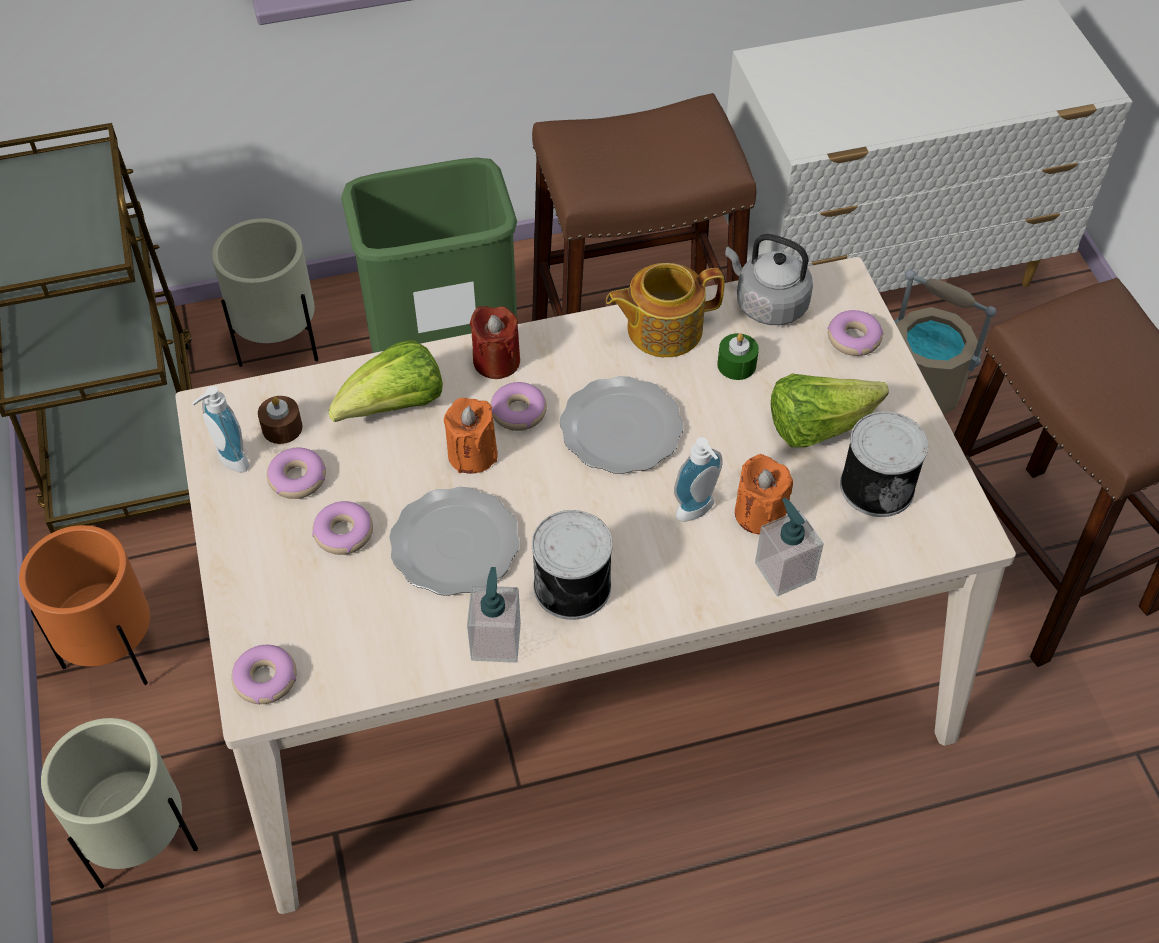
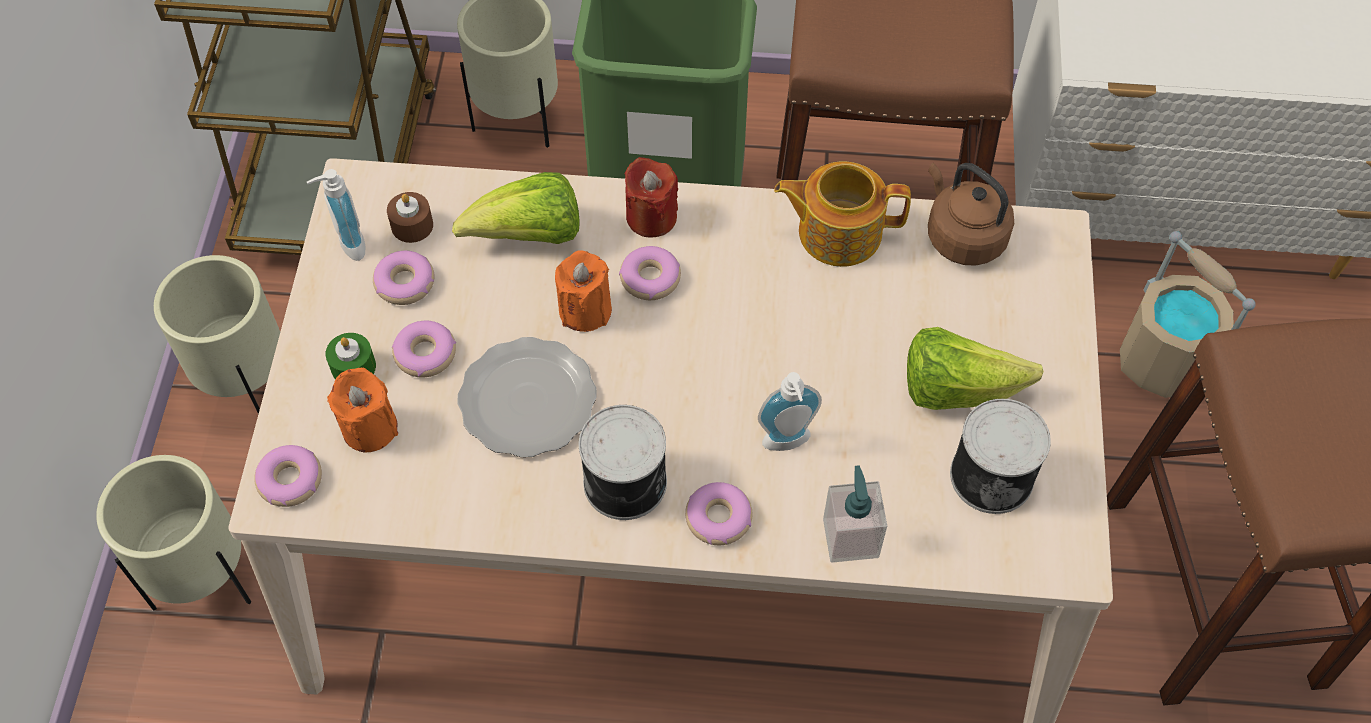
camera: 20 degrees right, 5 degrees up
(116, 654) = (250, 386): orange planter -> beige planter
(496, 641) = (525, 515): soap dispenser -> none
(621, 430) = (746, 330): plate -> none
(736, 365) = (899, 294): green candle -> green candle (353, 367)
(759, 513) = (852, 466): orange candle -> orange candle (369, 428)
(767, 304) = (962, 236): grey kettle -> brown kettle
(853, 339) = (1039, 303): donut -> donut (718, 518)

